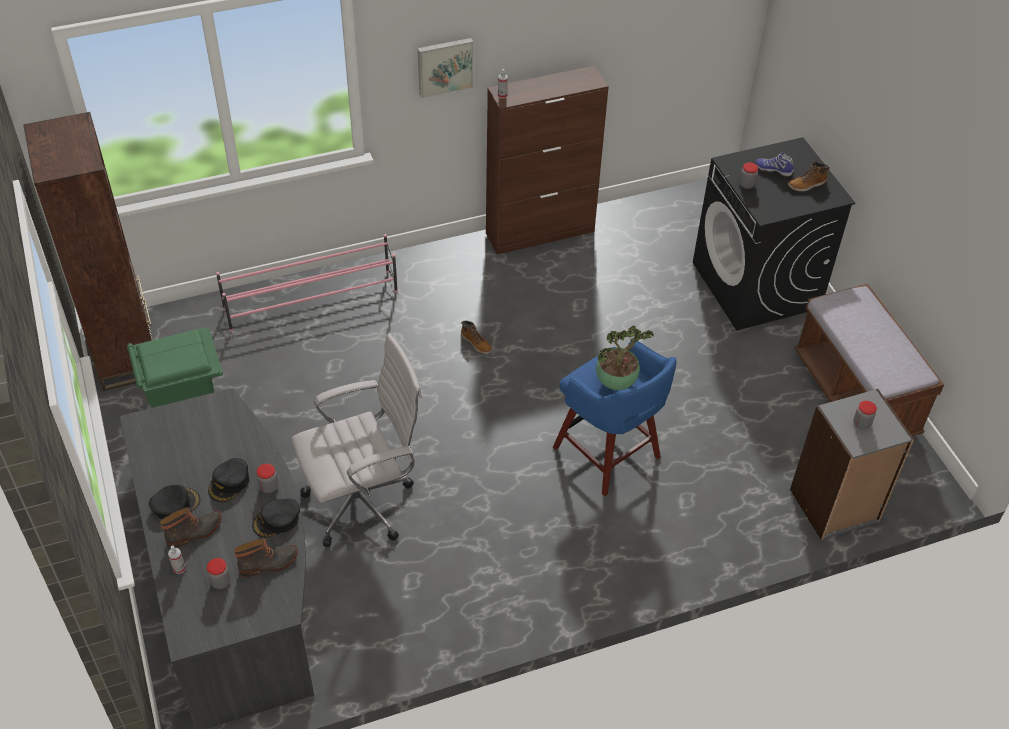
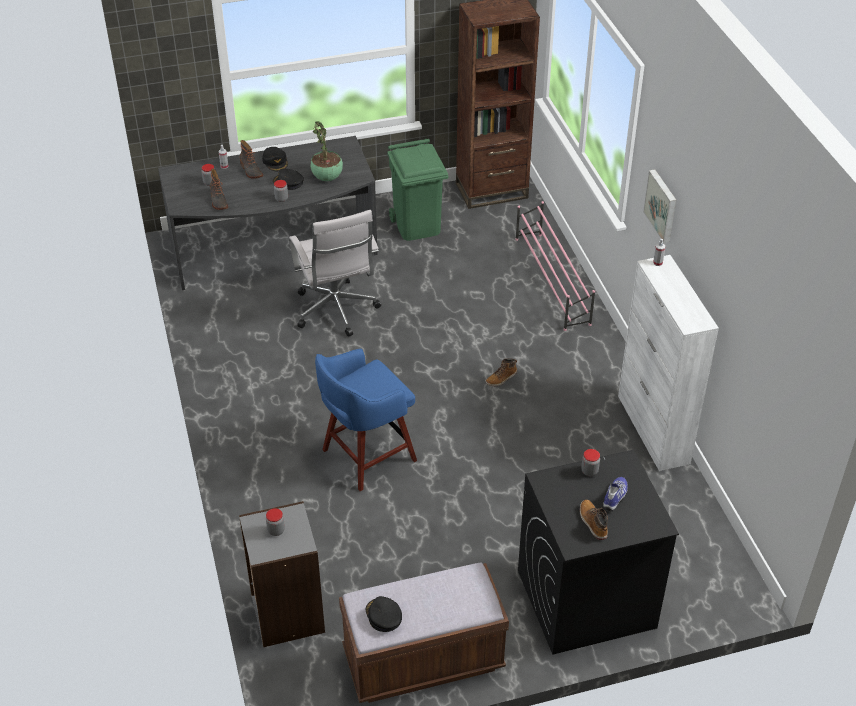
camera: 95 degrees right, 5 degrees down
(277, 521) = (252, 203): black cap -> black cap (383, 616)
(540, 232) = (653, 430): brown cabinet -> white cabinet
(617, 382) = (365, 387): potted plant -> potted plant (327, 178)

